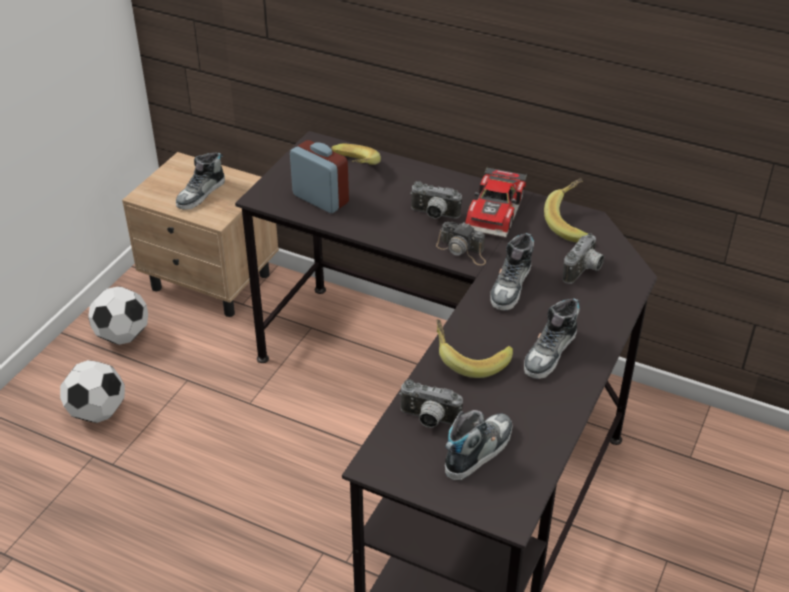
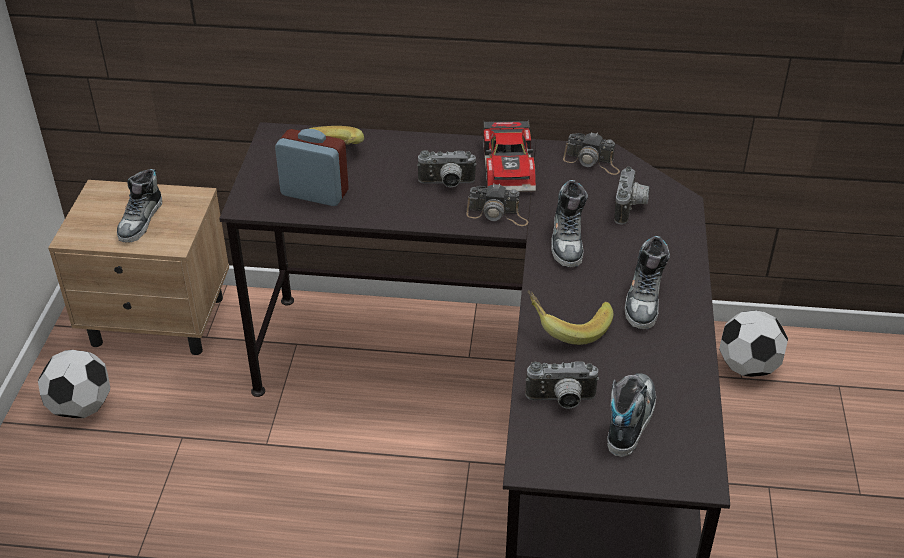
camera: 20 degrees left, 0 degrees up
(97, 413) = (91, 502): football -> football (748, 367)
(572, 223) = (592, 162): banana -> camera

